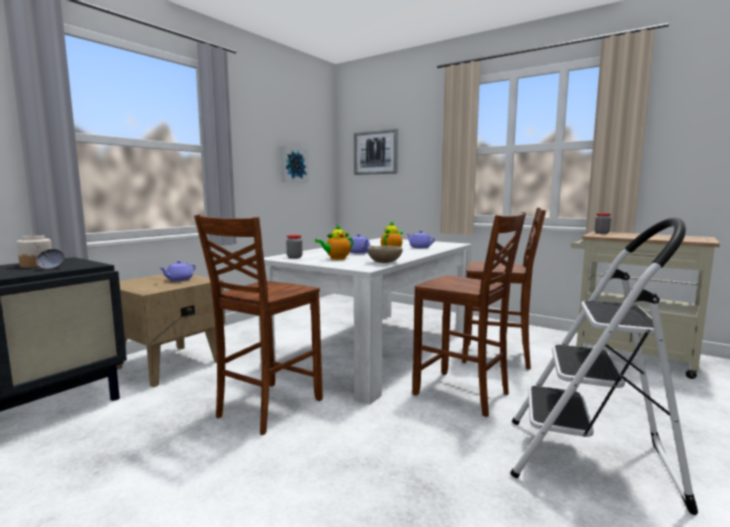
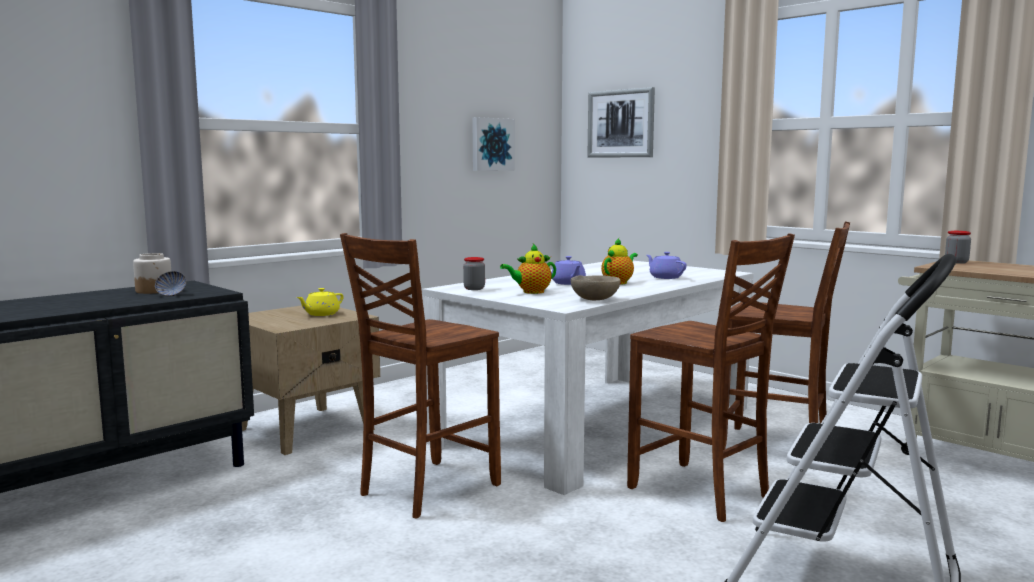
camera: 10 degrees right, 0 degrees up
(179, 280) = (321, 314): purple teapot -> yellow teapot

